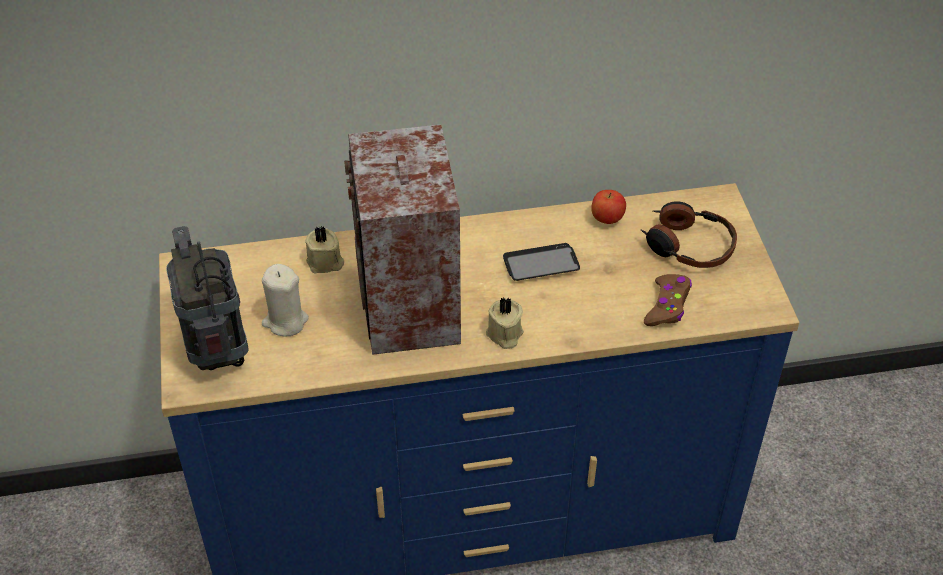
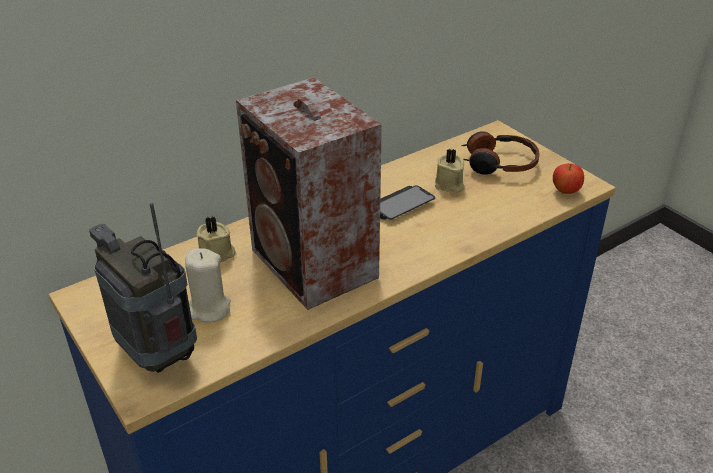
camera: 25 degrees left, 10 degrees down
(504, 335) = (409, 260): beige candle -> beige candle (449, 185)
(607, 219) = (427, 163): apple -> apple (565, 191)
(667, 306) = (517, 204): brown game controller -> none

